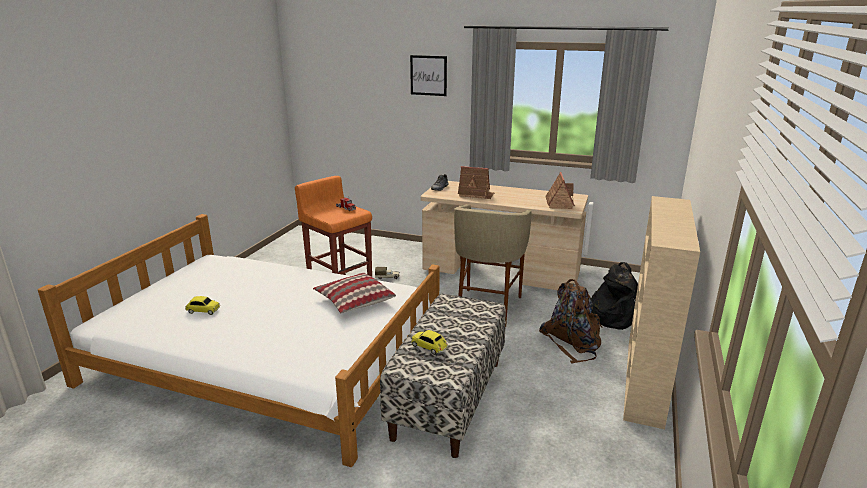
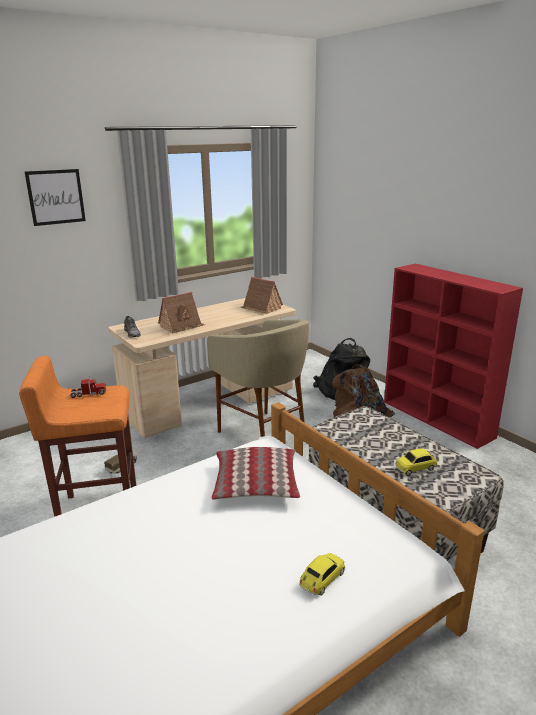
camera: 55 degrees left, 0 degrees up
(203, 310) = (127, 633): toy car -> toy car (322, 580)
(645, 382) = (438, 419): beige bookcase -> red bookcase

